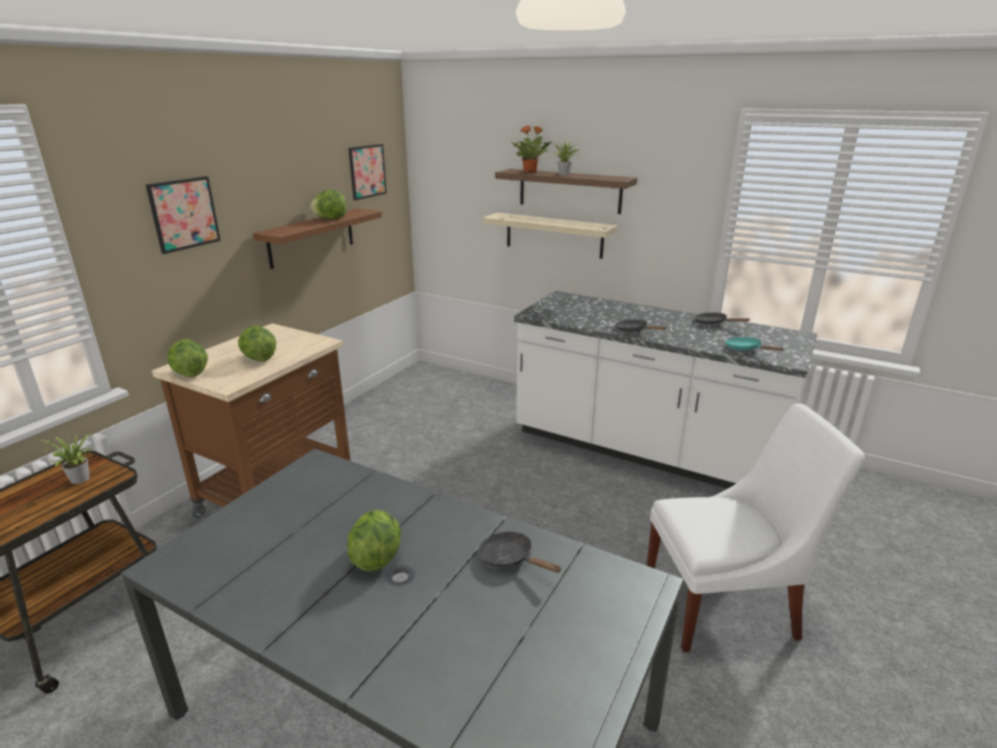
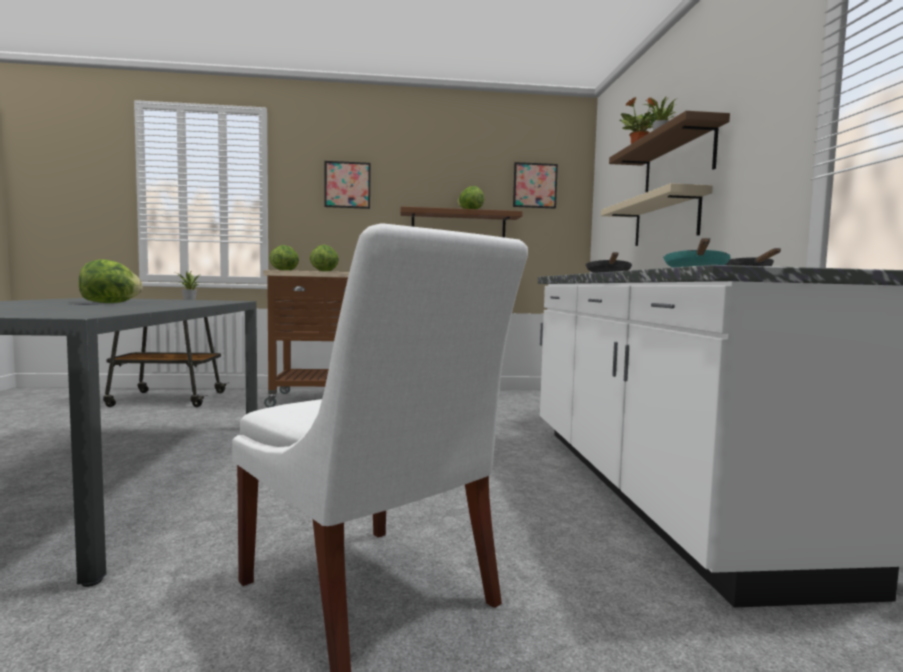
camera: 55 degrees right, 20 degrees down
(510, 559) = (114, 308): black frying pan -> none

